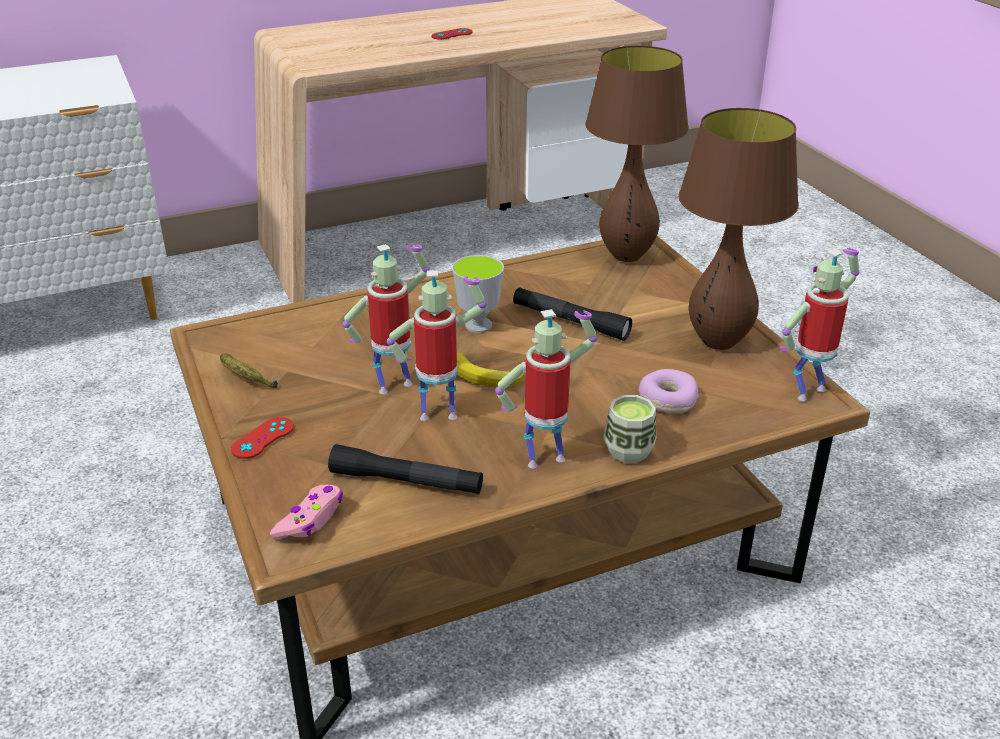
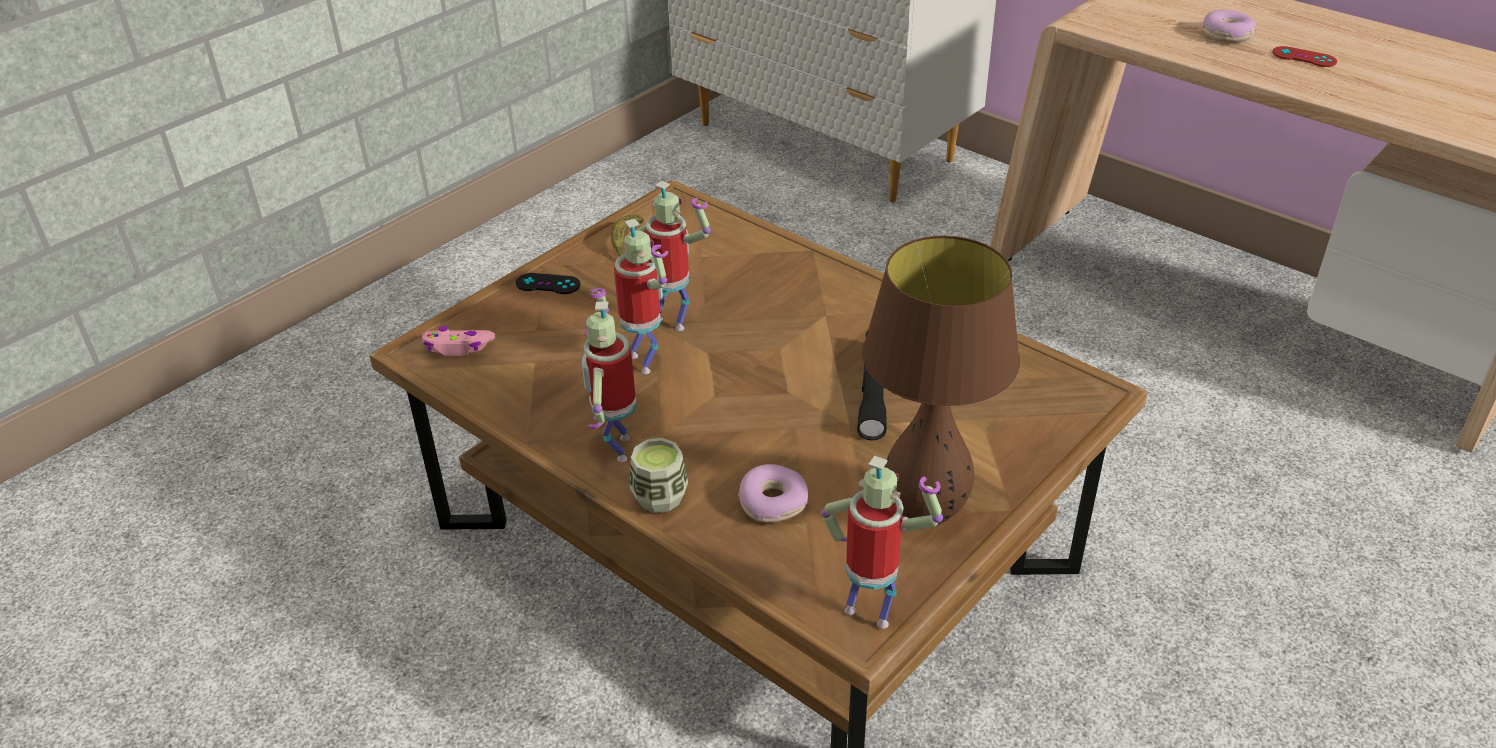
camera: 65 degrees right, 5 degrees up
(263, 438) = (548, 284): red game controller -> black game controller
(395, 41) = (1226, 35): none -> donut
(406, 481) = (535, 378): black flashlight -> none
(478, 325) = (813, 334): cup -> none
(484, 377) = (723, 368): banana -> none
(545, 458) = (617, 447): toy robot -> toy robot turned 135 degrees counterclockwise
(626, 256) = (1057, 389): brown table lamp -> none

